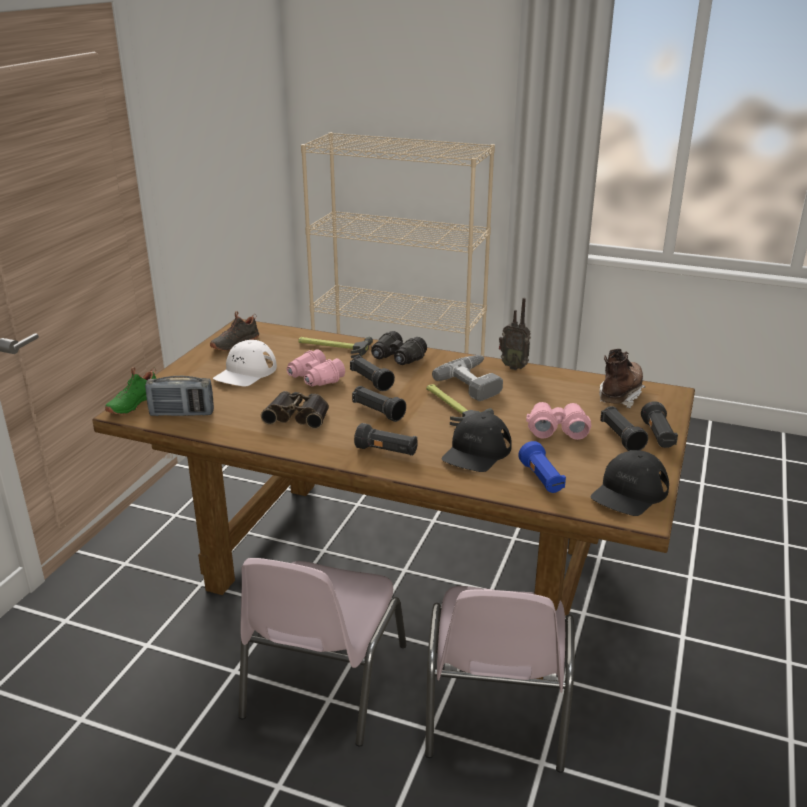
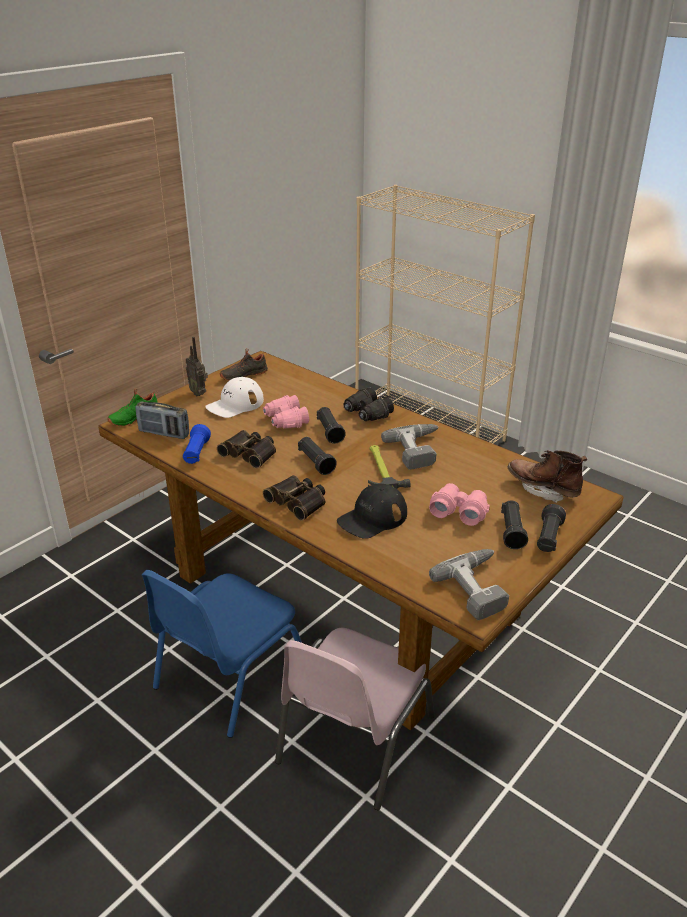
camera: 20 degrees right, 5 degrees up
(322, 682) = (228, 676): pink chair -> blue chair
(332, 347) = (320, 392): hammer -> none
(387, 451) = (298, 501): black flashlight -> binoculars
(514, 366) = (464, 440): radio -> radio (199, 393)
(541, 479) = (410, 557): blue flashlight -> blue flashlight (196, 453)
(620, 396) = (543, 489): brown boot -> brown boot turned 105 degrees counterclockwise
(629, 492) = (479, 587): black cap -> power drill

